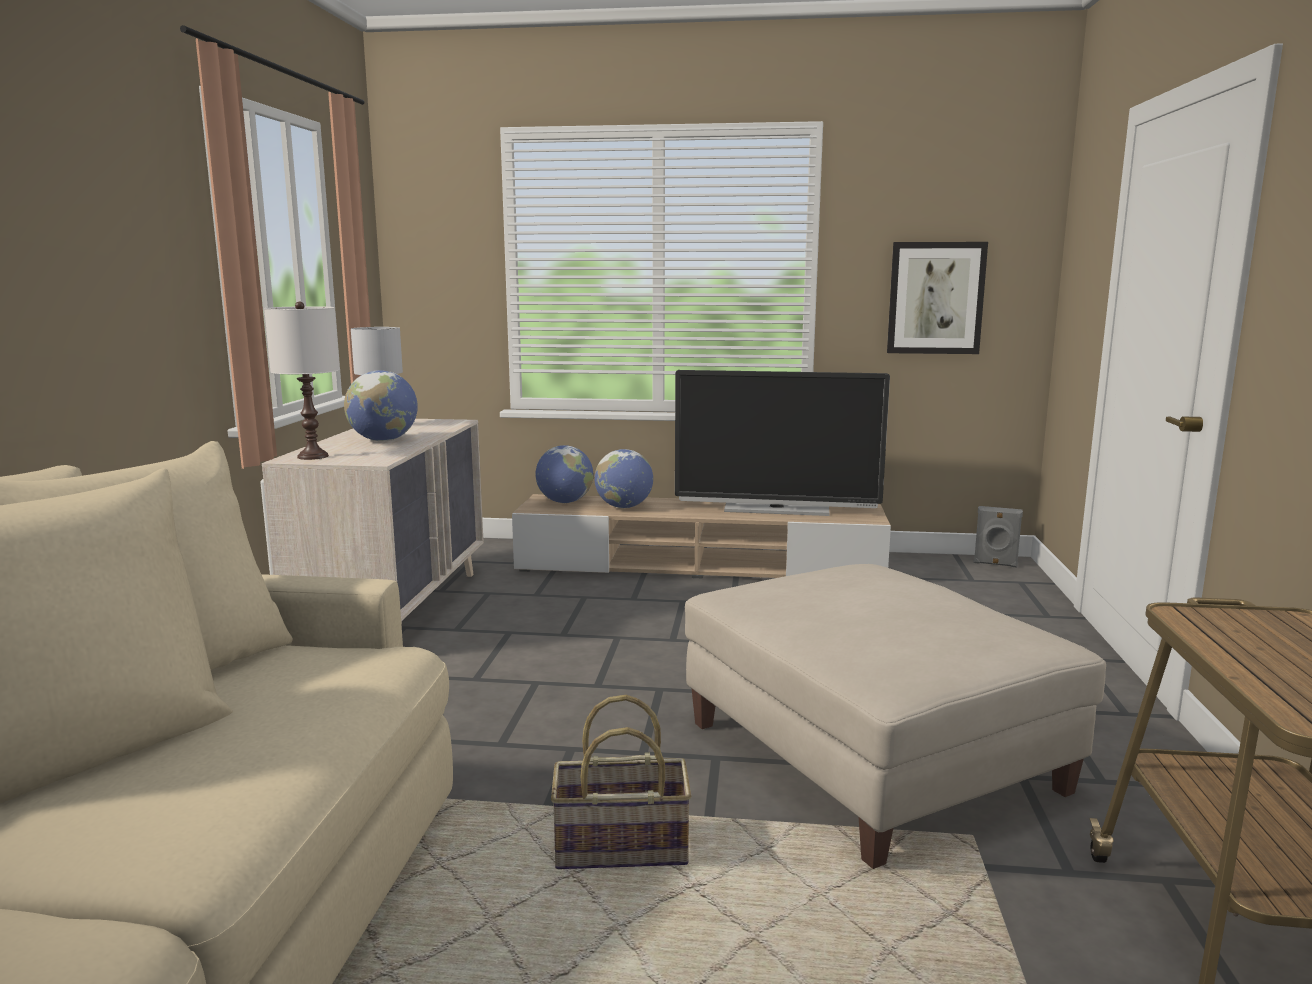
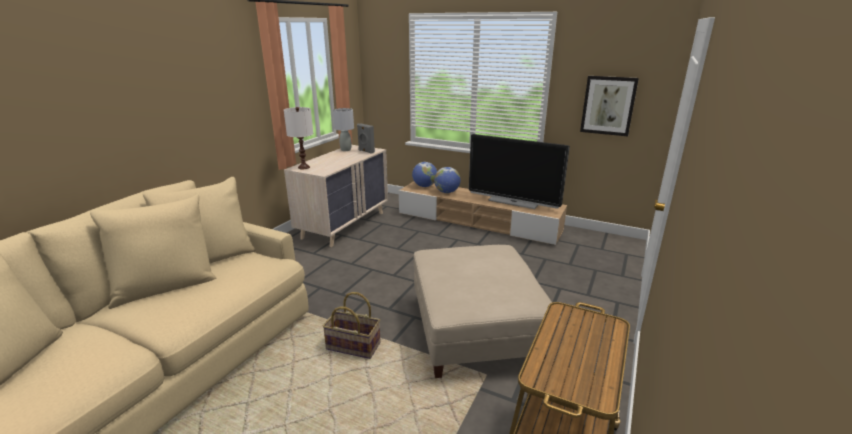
camera: 20 degrees right, 10 degrees up
(383, 440) = (337, 160): globe -> none
(995, 564) = (622, 241): grey speaker -> grey speaker (366, 151)

